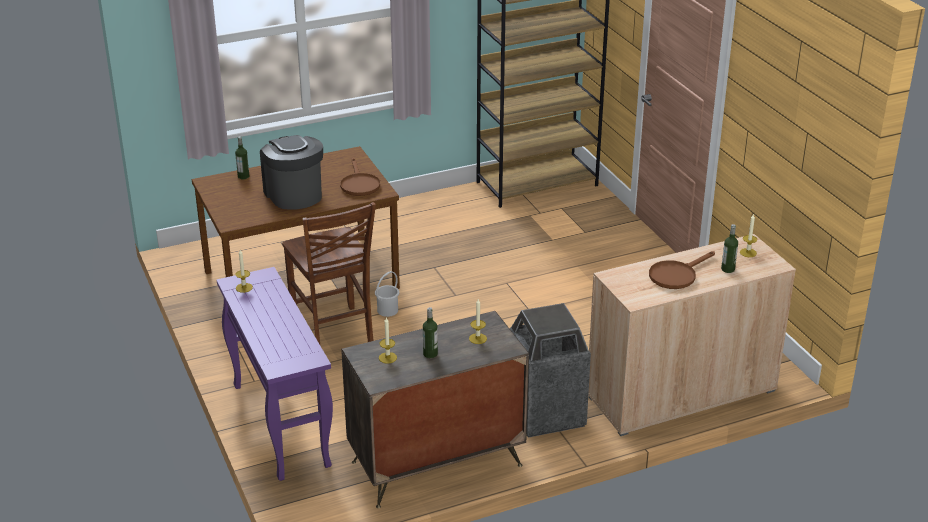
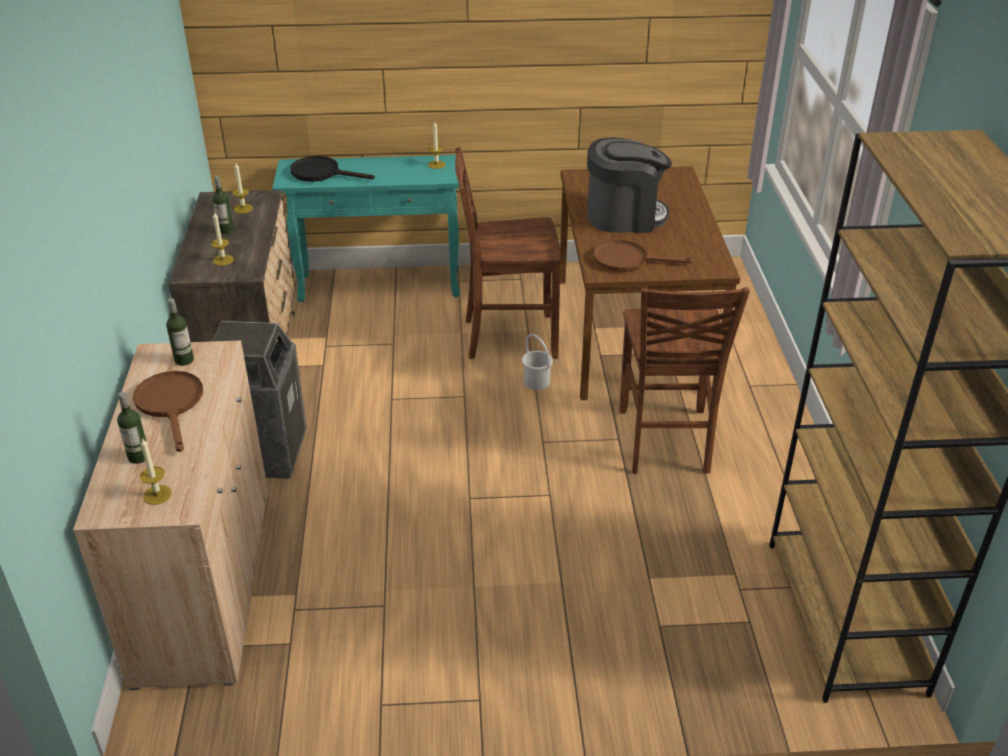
camera: 110 degrees right, 5 degrees up
(243, 176) = (684, 193): bottle -> bottle (184, 360)
(279, 424) = (381, 285): purple console table -> turquoise console table
(287, 344) = (322, 173): none -> black frying pan
(427, 250) = (665, 442): none -> brown chair

